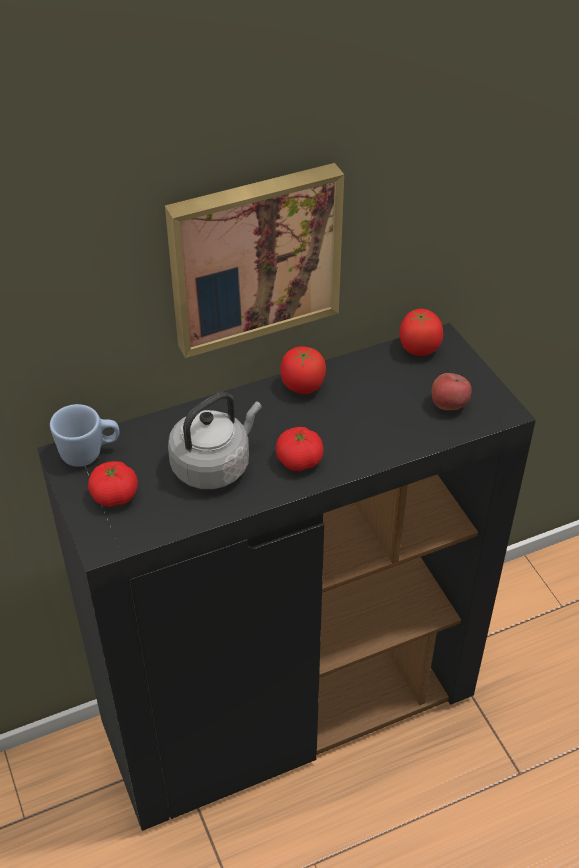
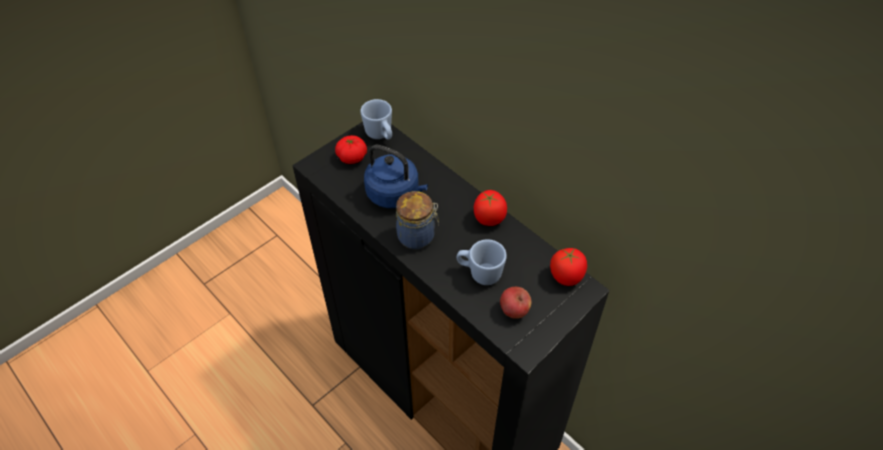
camera: 70 degrees right, 5 degrees up
(214, 465) = (395, 194): grey kettle -> blue kettle
(253, 257) = (499, 113): picture -> none
(299, 460) = (418, 236): tomato -> jar
(383, 418) = (479, 273): none -> blue mug

